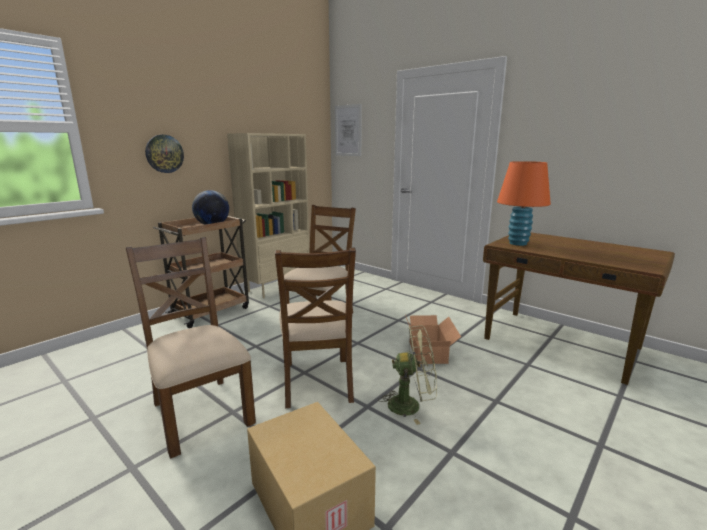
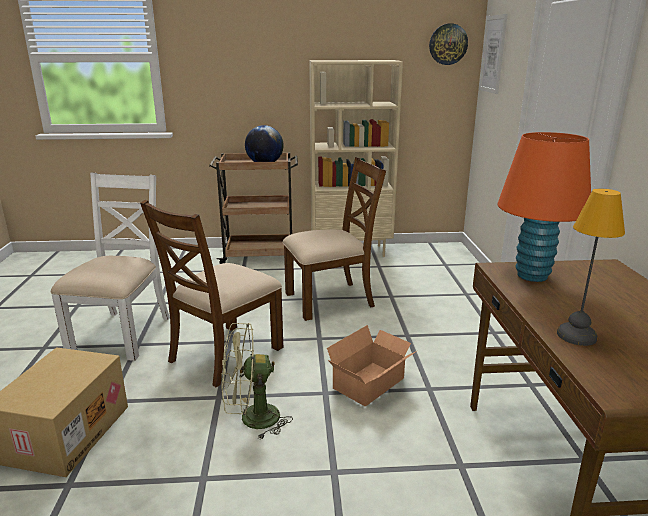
camera: 45 degrees right, 5 degrees up
(164, 154) = (235, 82): wall clock -> wall clock (448, 44)
(201, 412) = (122, 334): brown chair -> white chair
(411, 405) = (251, 419): green fan -> green fan turned 120 degrees clockwise
(592, 257) = (578, 336): none -> table lamp

